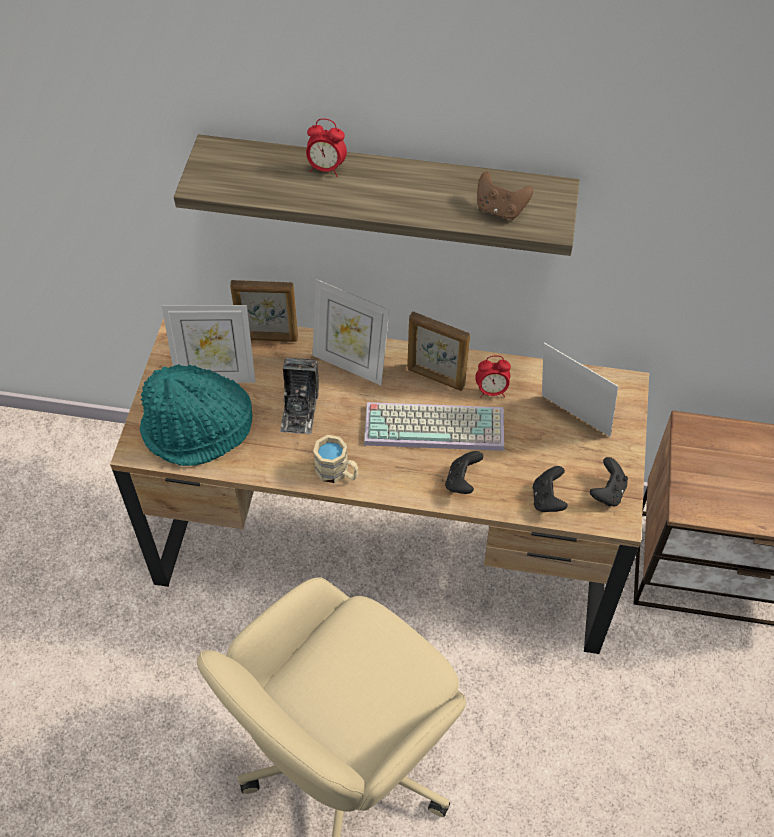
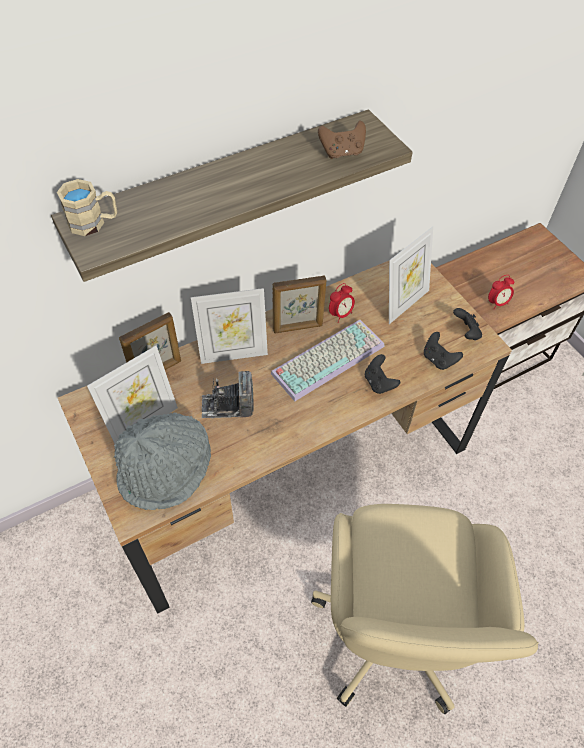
camera: 40 degrees left, 0 degrees up
(198, 430) = (166, 469): turquoise hat -> grey hat
(299, 409) = (227, 406): camera -> camera turned 120 degrees clockwise
(326, 168) = (187, 187): alarm clock -> alarm clock (497, 303)
(337, 472) = (295, 431): beige mug -> beige mug (94, 223)
(571, 421) = (404, 303): picture frame -> picture frame turned 135 degrees clockwise

